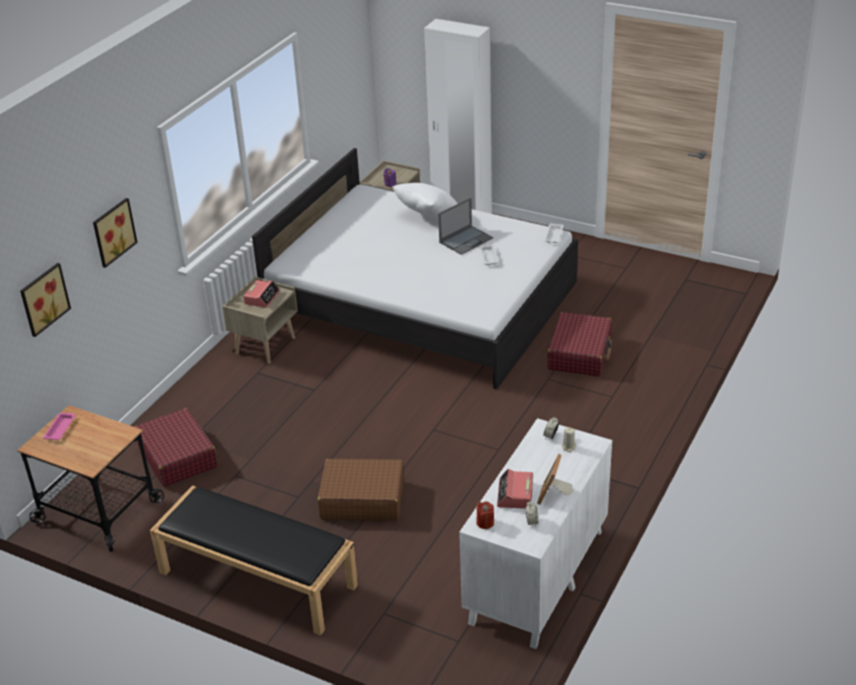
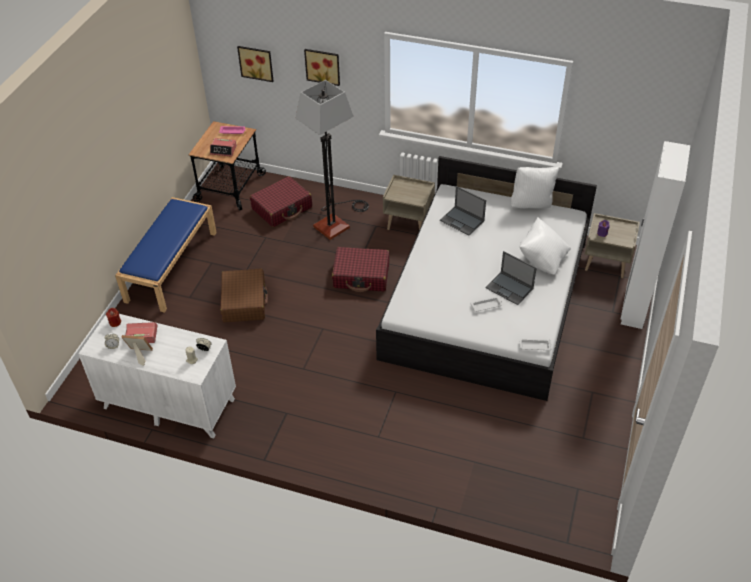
camera: 80 degrees right, 10 degrees up
(232, 406) = (336, 221): none -> floor lamp
(256, 579) = (171, 265): black bench -> blue bench
(262, 297) = (410, 192): alarm clock -> alarm clock (223, 150)
(334, 212) = (531, 204): none -> white pillow
(345, 257) = (462, 221): none -> laptop
(580, 353) = (435, 410): red suitcase -> red suitcase (361, 276)

